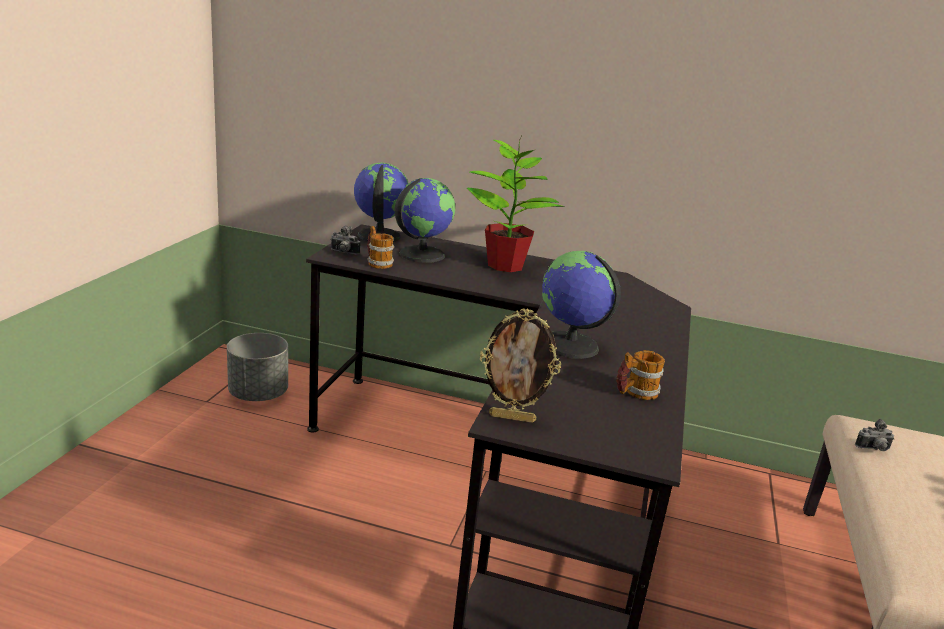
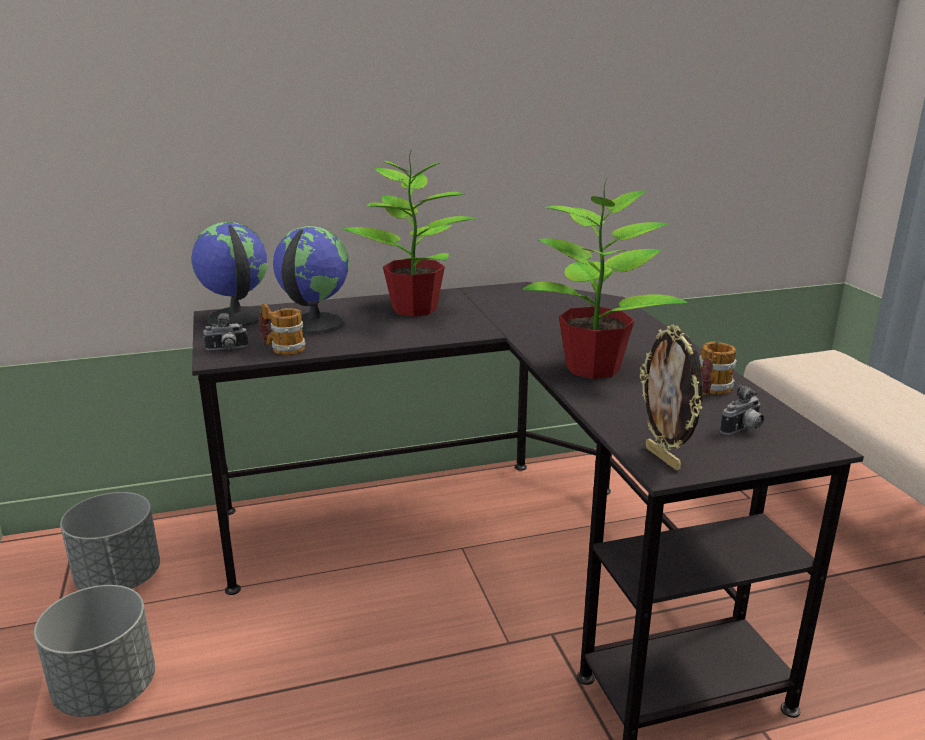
camera: 30 degrees left, 0 degrees up
(195, 451) = (106, 689): none -> grey planter
(512, 417) = (664, 458): picture frame -> picture frame turned 90 degrees clockwise
(569, 346) = (594, 367): globe -> potted plant
(874, 449) = (817, 378): camera -> camera (743, 430)

